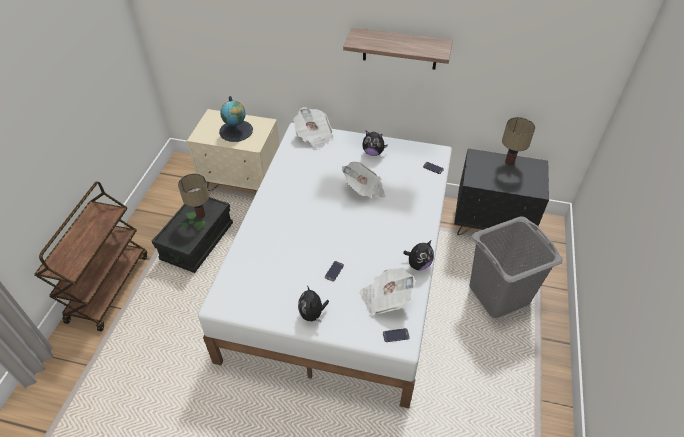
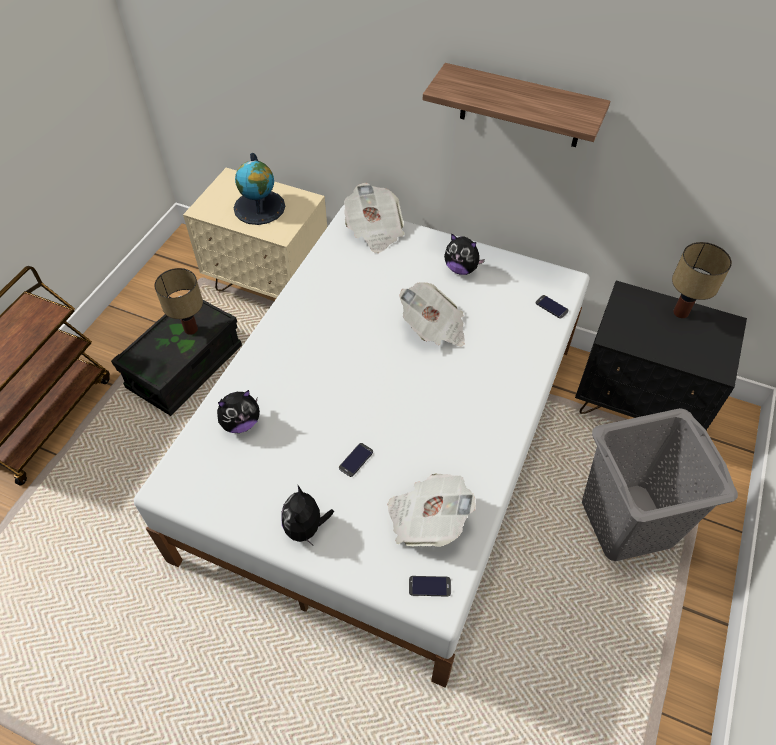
camera: 10 degrees right, 5 degrees up
(418, 264) = (492, 469): plush toy -> plush toy (241, 423)

